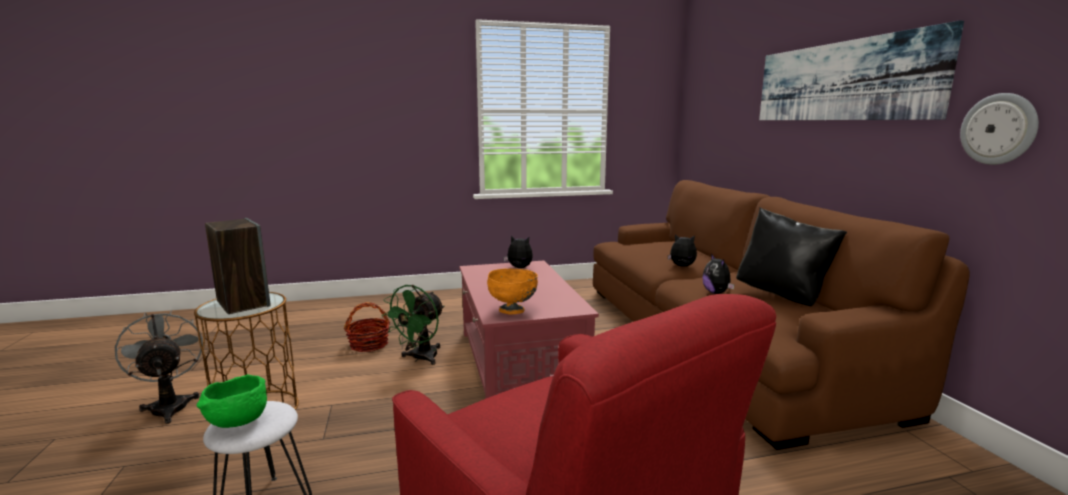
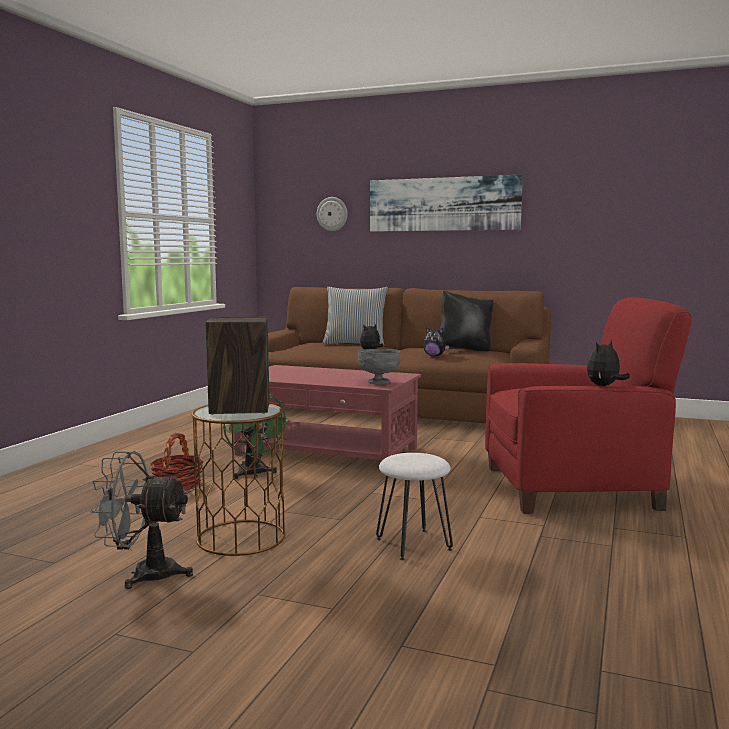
camera: 55 degrees left, 5 degrees down
(237, 423) = (418, 461): green bowl -> none
(512, 311) = (379, 383): orange bowl -> grey bowl
(519, 268) = (281, 370): plush toy -> plush toy (604, 386)
(698, 253) = (355, 344): none -> pillow
(999, 129) = (550, 234): wall clock -> wall clock (332, 214)

